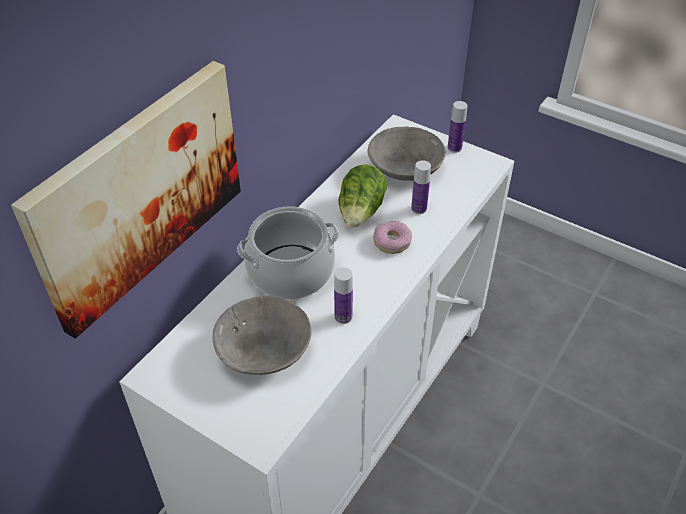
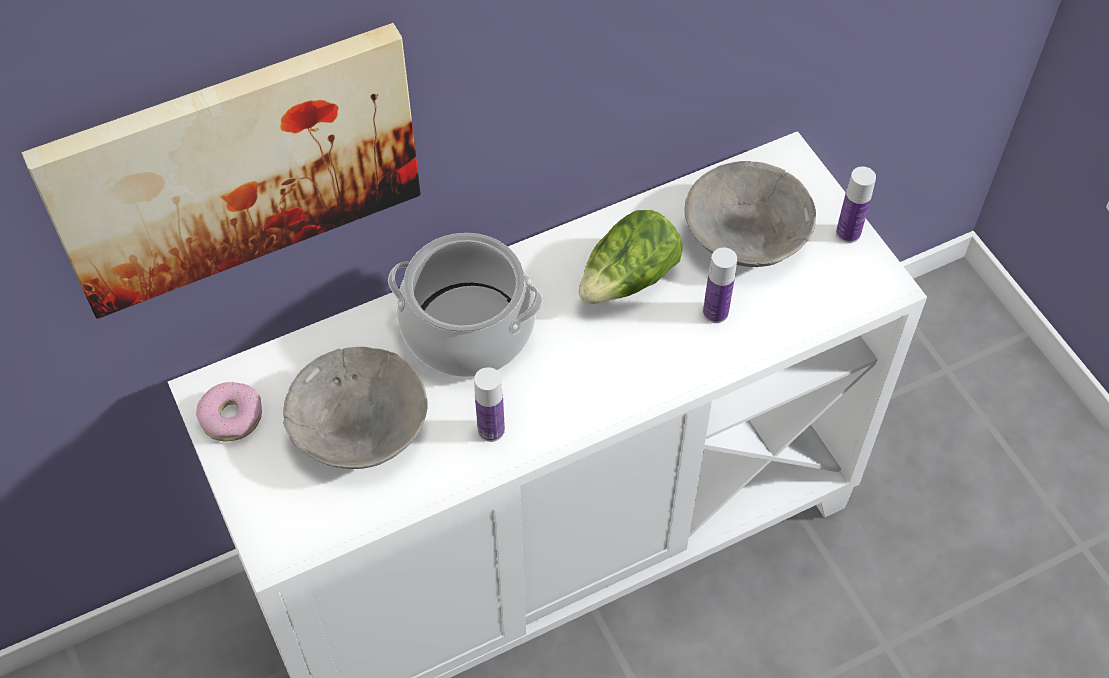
camera: 30 degrees right, 10 degrees up
(392, 241) = (637, 347): donut -> donut (231, 417)

